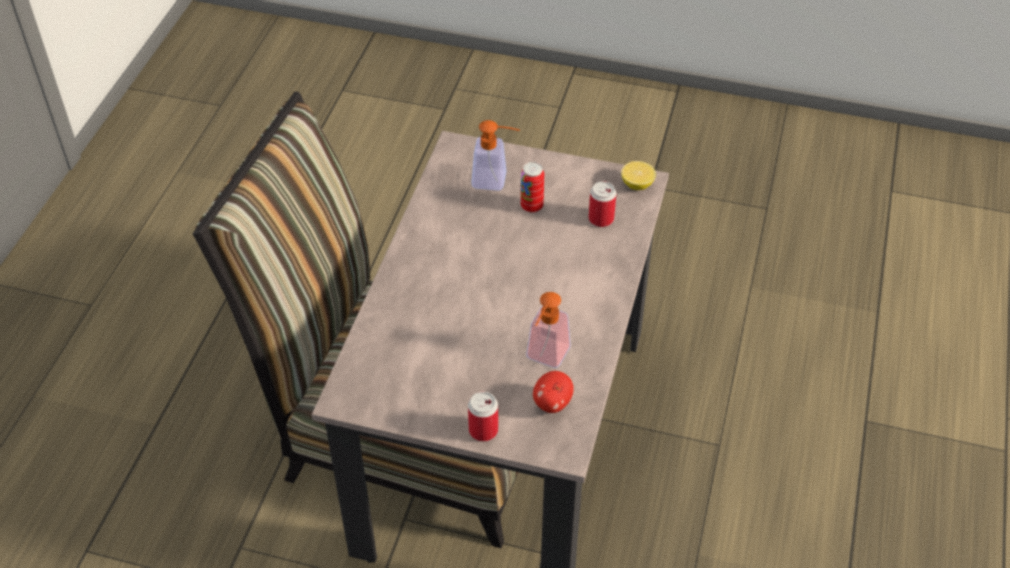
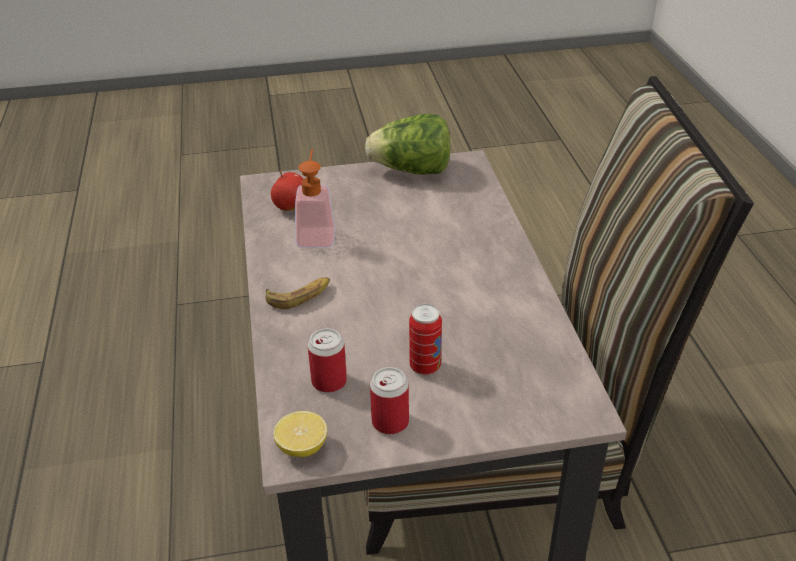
camera: 155 degrees right, 10 degrees down
(406, 408) = (412, 171): none -> lettuce
(483, 430) = (339, 176): can -> can (390, 422)
(496, 180) = (493, 383): soap dispenser -> none
(590, 295) = (299, 296): none -> banana

